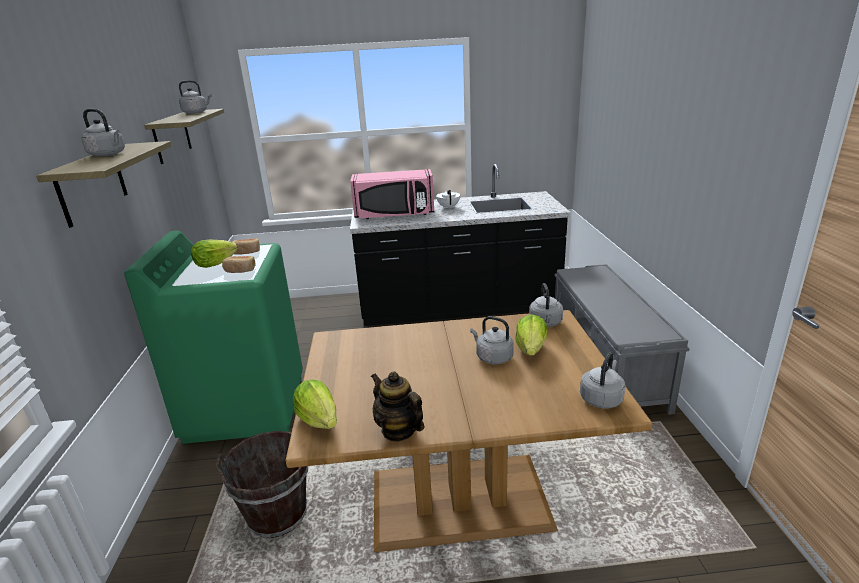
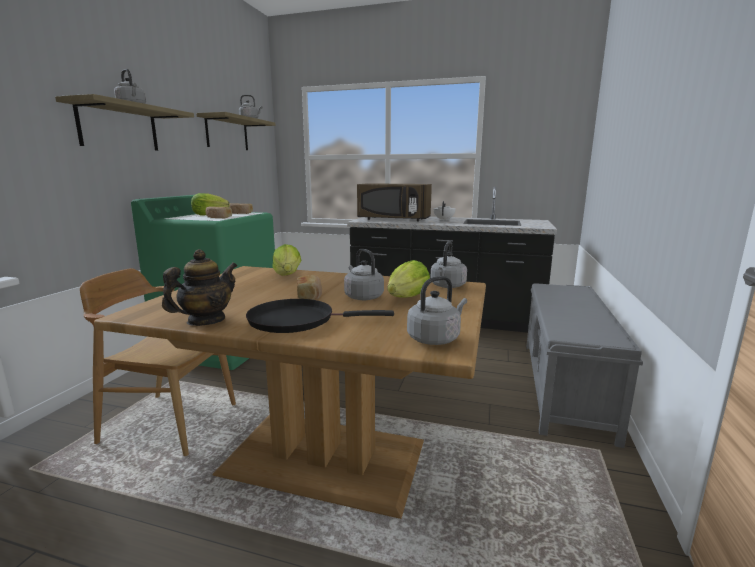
camera: 20 degrees right, 10 degrees down
(278, 515) = (170, 423): brown bucket -> brown chair
(319, 420) = (158, 304): lettuce -> lettuce (288, 275)
(394, 214) = (393, 219): pink microwave -> brown microwave
(398, 430) = (206, 321): teapot -> teapot turned 60 degrees clockwise
(444, 367) = (309, 295): none -> bread
(476, 406) = (297, 320): none -> black frying pan

